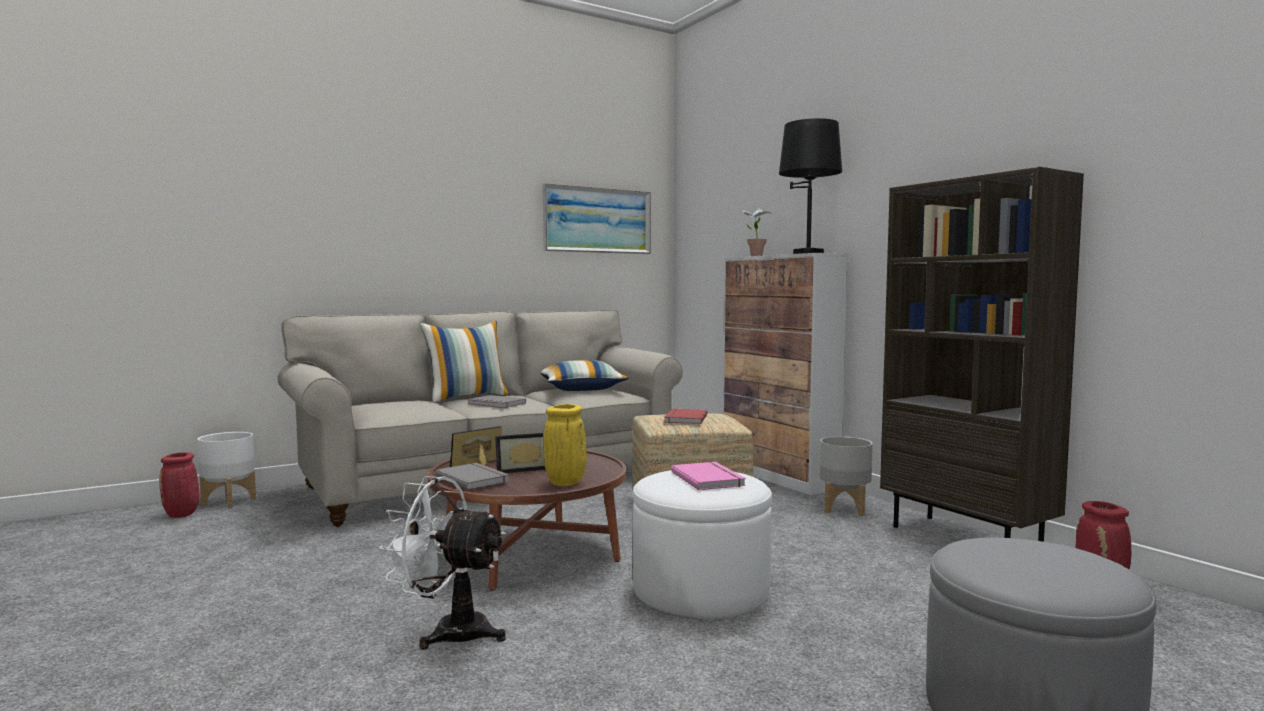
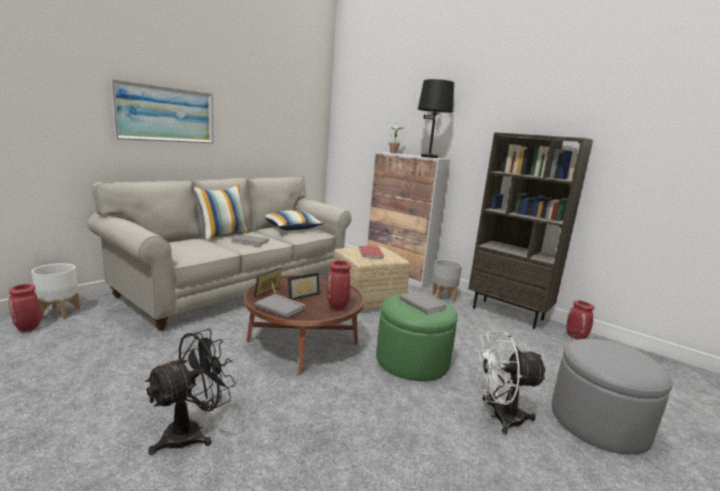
camera: 20 degrees left, 10 degrees up
(281, 639) = (192, 432): none -> black fan
(449, 631) = (297, 410): white fan -> white fan (499, 417)
(565, 483) = (338, 307): yellow vase -> red vase
(597, 220) = (290, 117): picture -> picture (166, 114)
(700, 589) = (412, 360): white ottoman -> green ottoman
(709, 478) = (423, 303): pink book -> grey book

